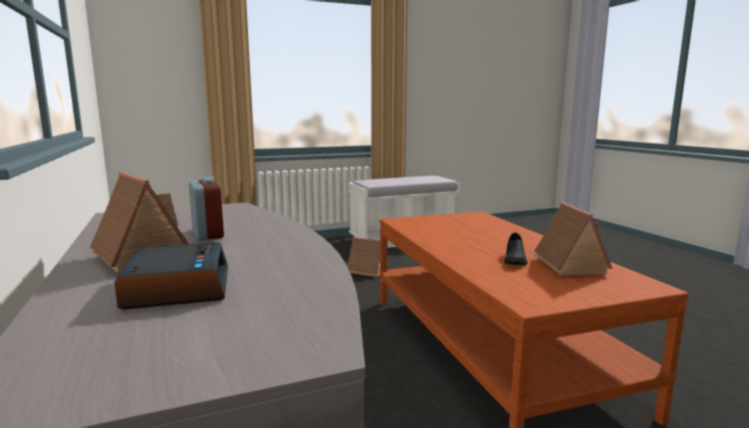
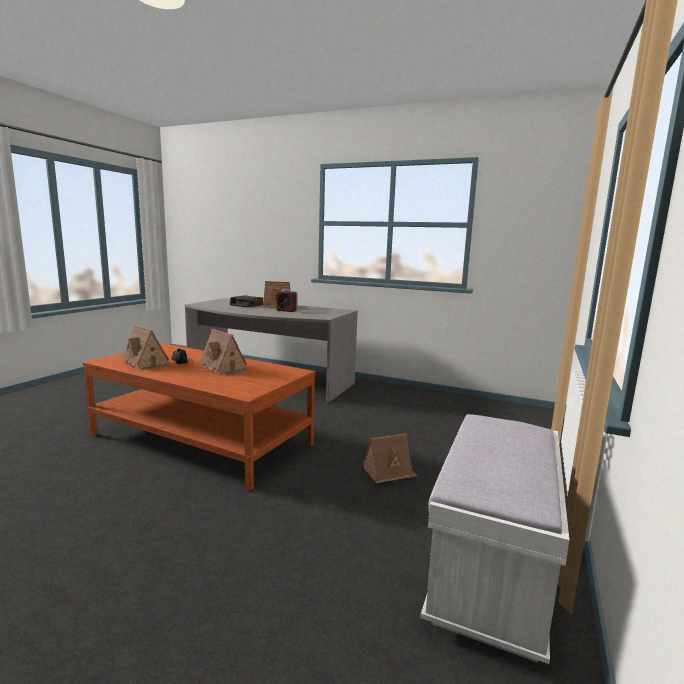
camera: 135 degrees right, 0 degrees up
(466, 237) = (224, 368): none -> toy house

